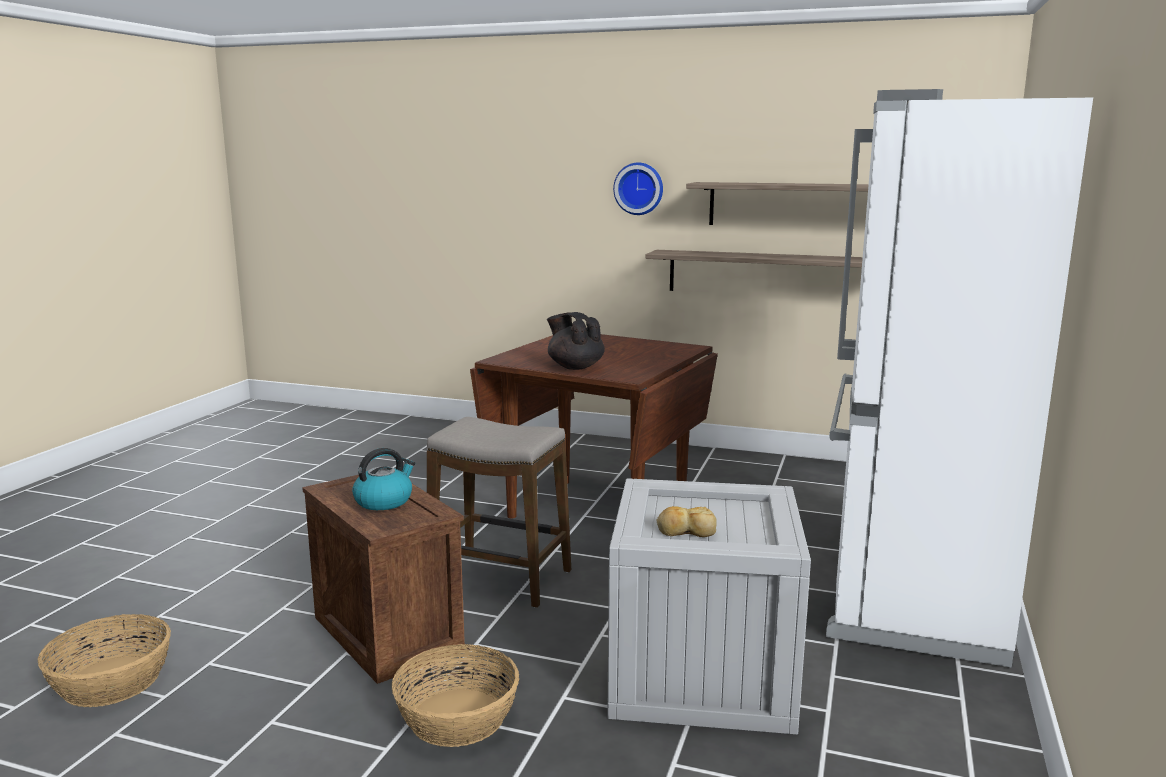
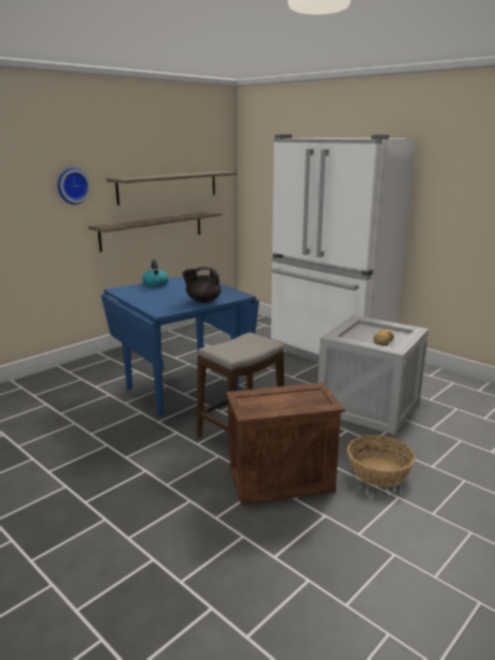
camera: 65 degrees left, 5 degrees up
(111, 681) = (272, 609): basket -> none
(384, 501) = (286, 398): kettle -> kettle (155, 284)
(596, 511) = (183, 389): brown dining table -> blue dining table

